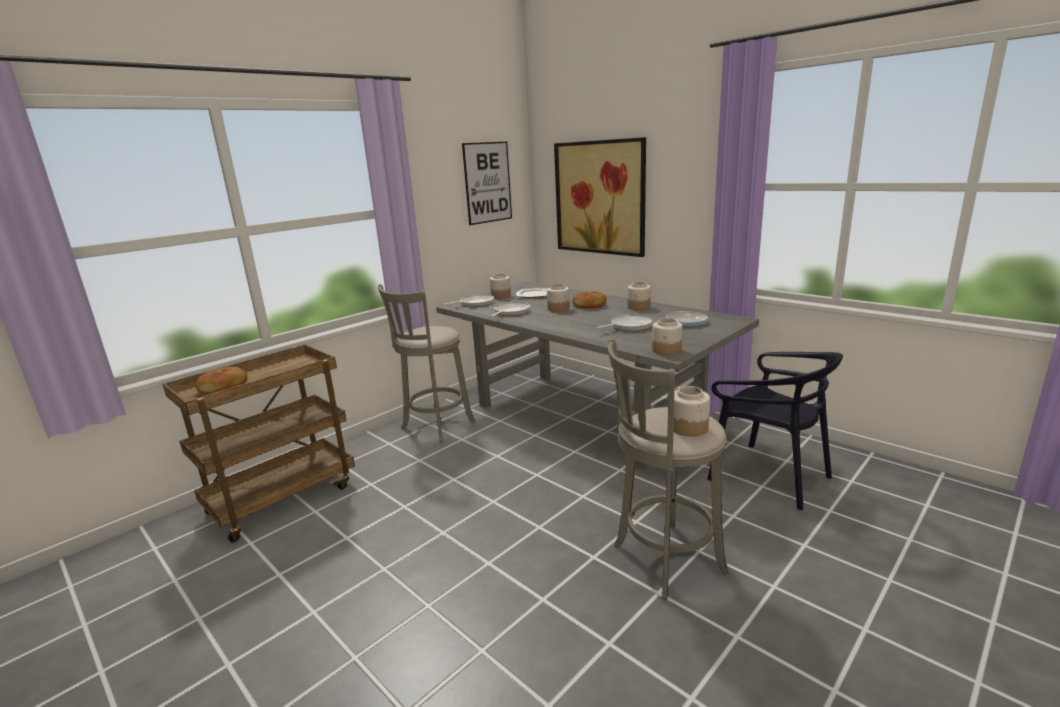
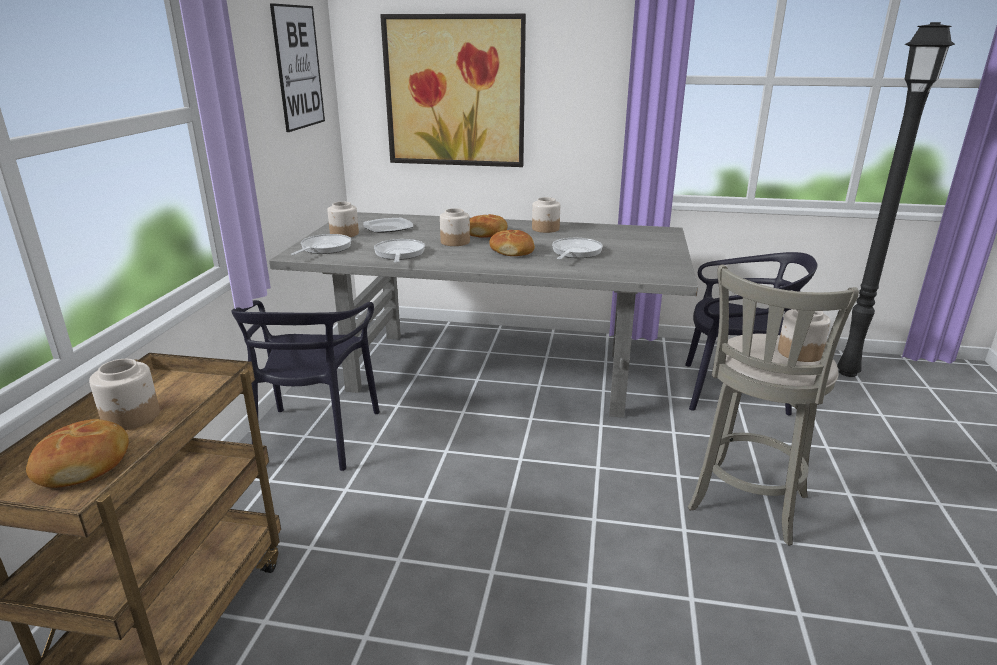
camera: 35 degrees left, 5 degrees up
(435, 426) = (315, 437): grey stool -> black chair
(585, 319) = (512, 251): none -> bread
(666, 350) = (662, 273): jar -> jar (131, 417)
(685, 322) = (624, 240): frying pan -> none
(925, 494) = (849, 372): none -> black floor lamp

